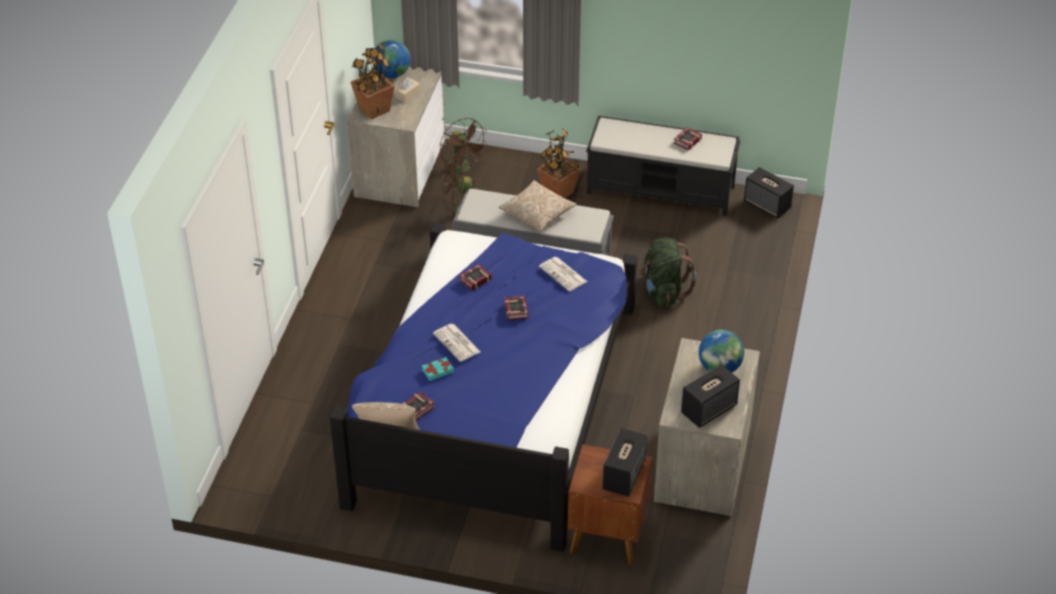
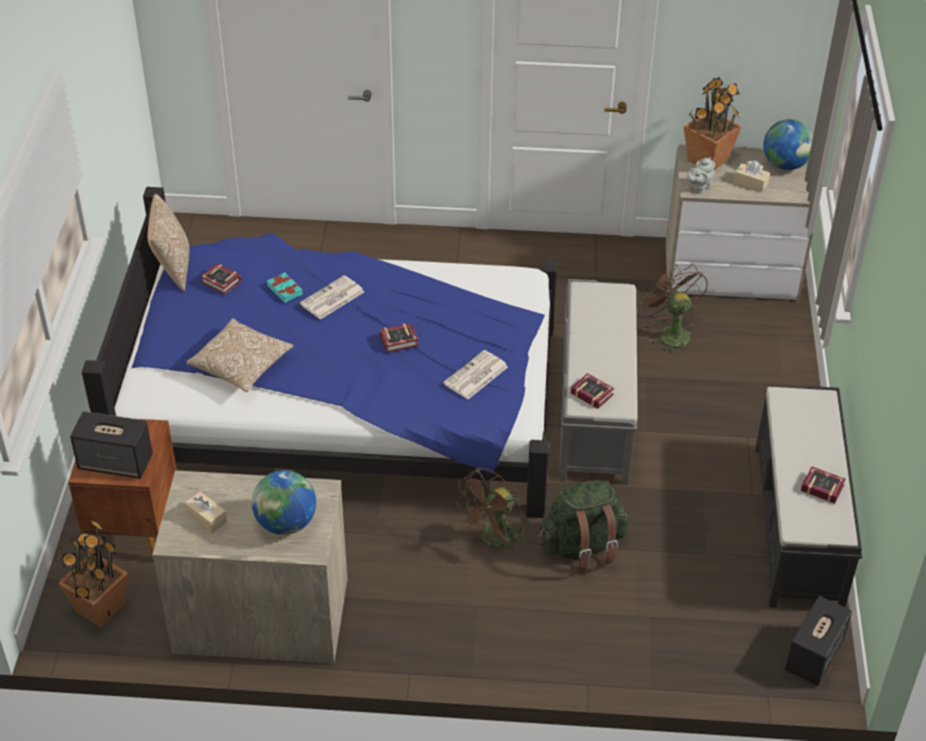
camera: 80 degrees right, 0 degrees up
(406, 120) = (698, 188): none -> grey teapot
(463, 169) = (756, 324): brown fan -> brown fan (494, 541)
(473, 280) = (447, 299): book -> book (591, 392)
(537, 214) = (604, 350): pillow -> pillow (241, 366)
(558, 193) = (745, 418): potted plant -> potted plant (99, 609)
(709, 409) = (206, 517): speaker -> beige tissue box

